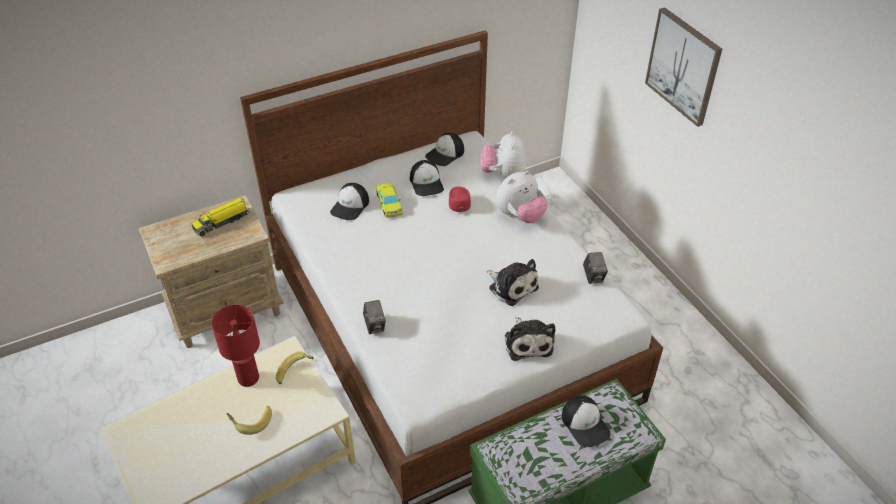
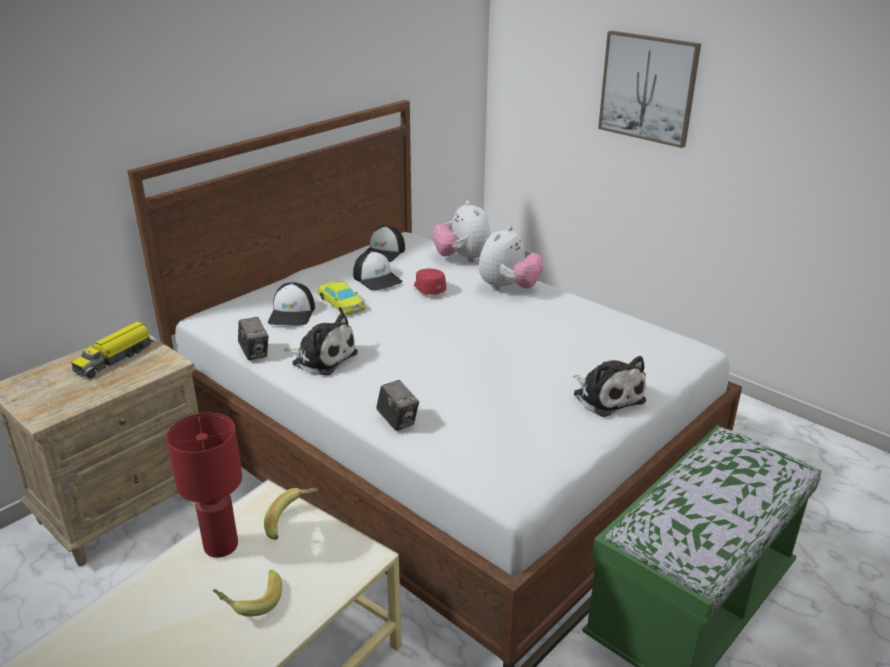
camera: 20 degrees left, 15 degrees down
(511, 286) = (546, 349): plush toy -> plush toy (322, 358)
(585, 424) = (723, 475): cap -> none
(593, 276) = (632, 323): camera -> camera (255, 353)

